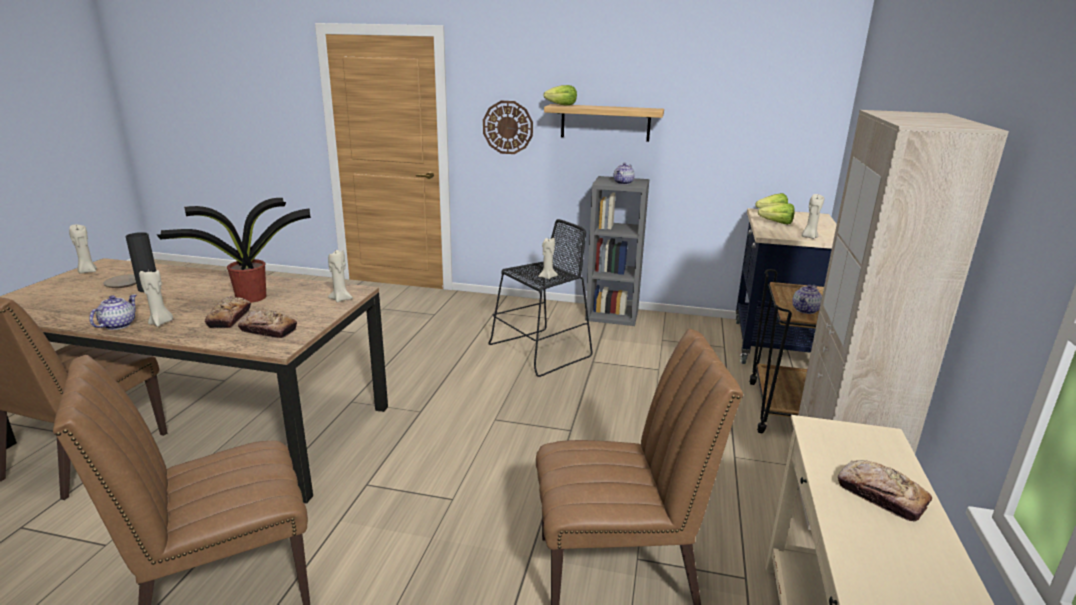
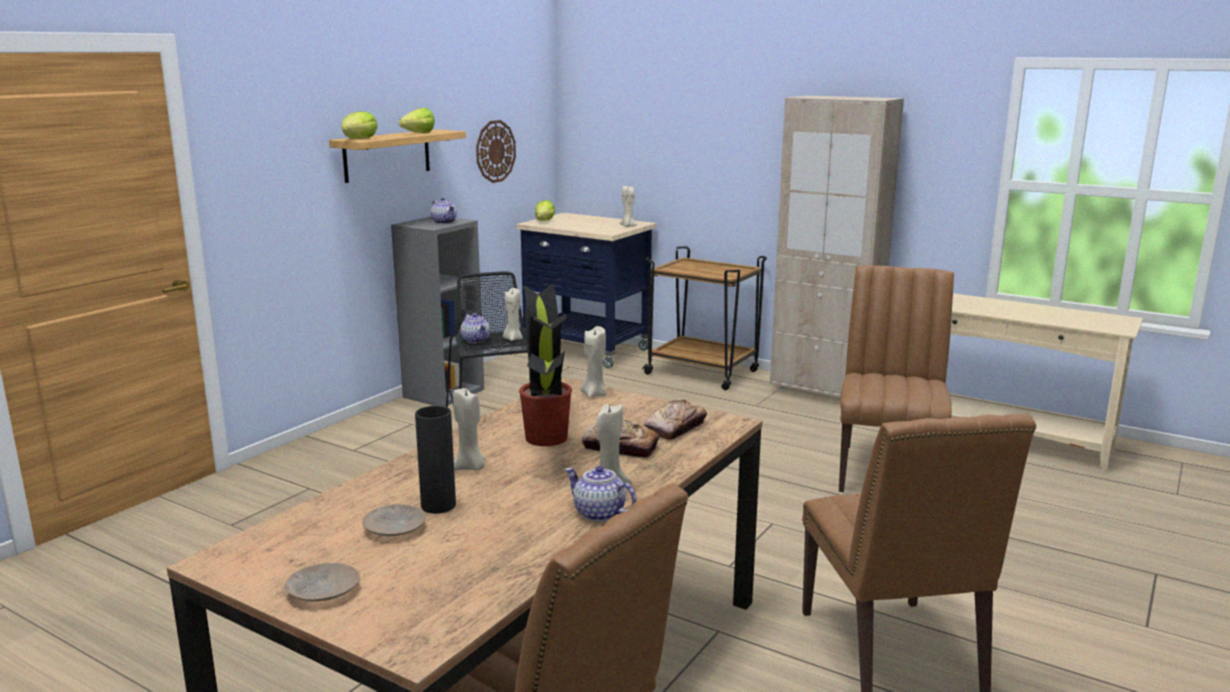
camera: 70 degrees left, 5 degrees down
(58, 284) = (322, 590): none -> beige plate
(87, 271) = (261, 571): beige candle -> beige candle (470, 468)
(508, 127) = (281, 182): wall clock -> wall clock (495, 151)
(774, 223) = (576, 226): lettuce -> lettuce (415, 134)
(805, 310) = (715, 274): teapot -> teapot (476, 340)
(881, 496) = (986, 305): bread -> none

